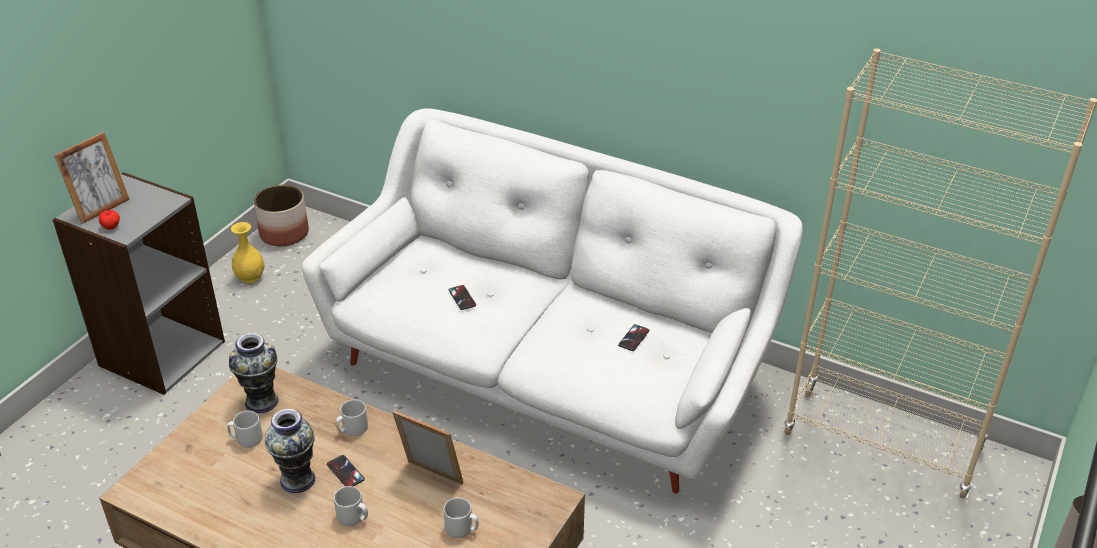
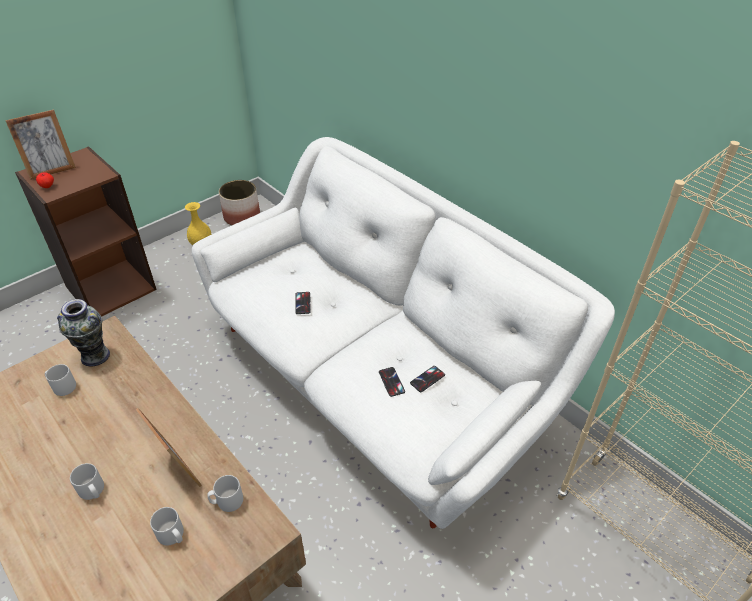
camera: 20 degrees right, 5 degrees up
(161, 353) = (111, 287): grey bookcase -> brown bookcase
(298, 479) = (75, 438): vase -> none
(345, 472) = (114, 442): phone -> phone (391, 382)
(352, 429) = (145, 402): grey mug -> grey mug (227, 501)

